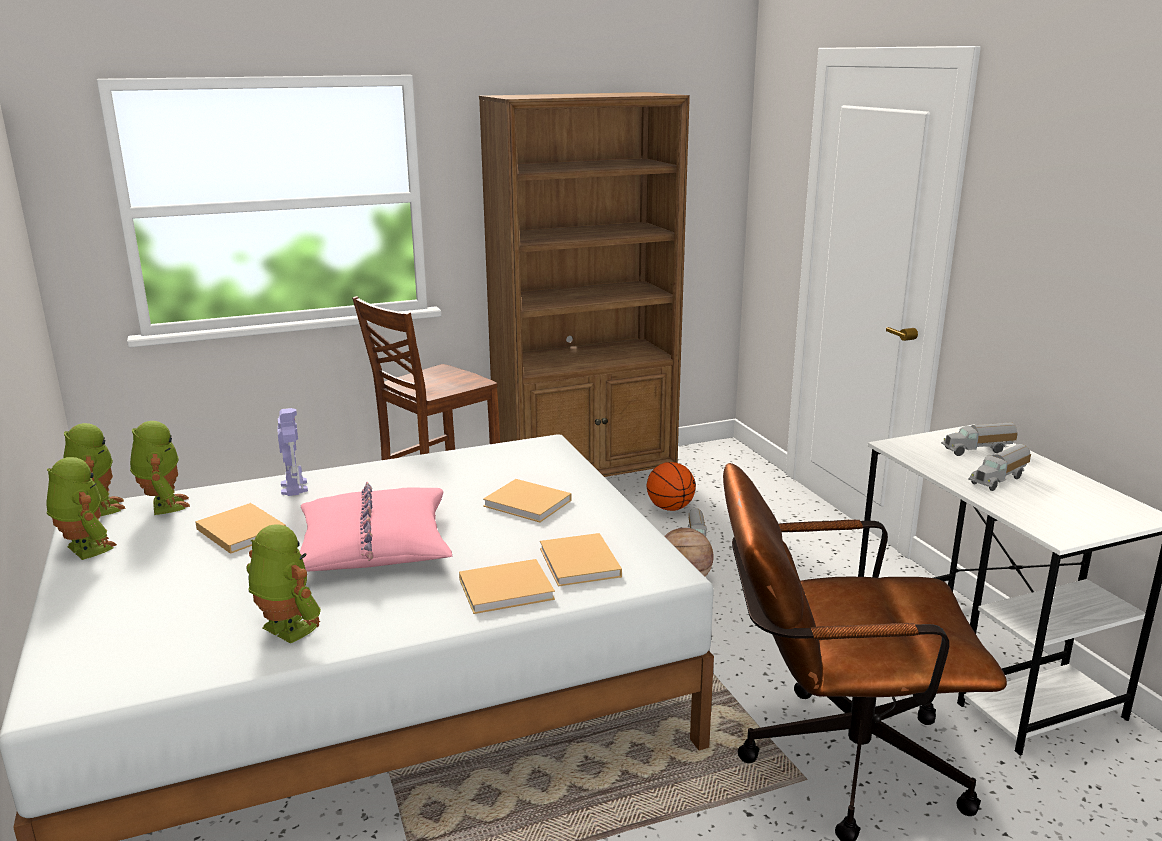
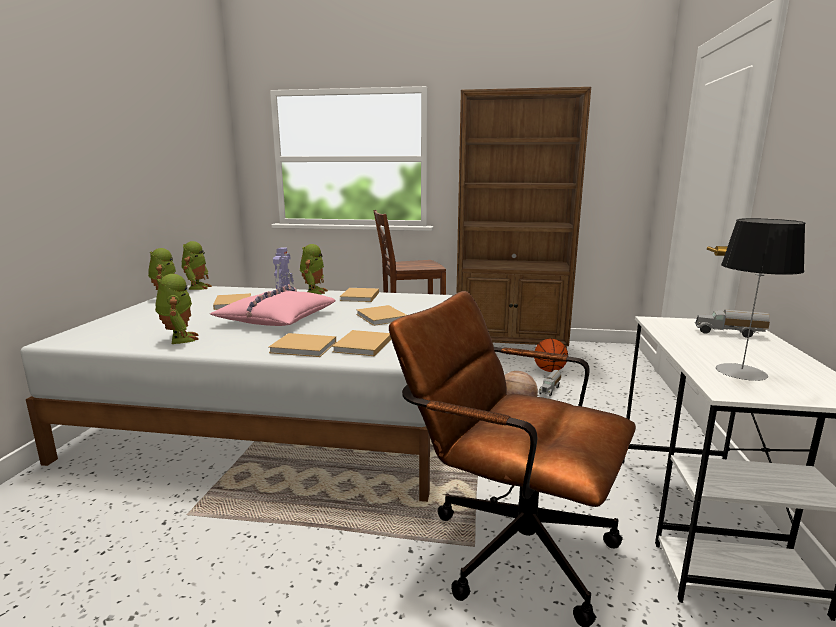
camera: 30 degrees right, 5 degrees down
(163, 506) = (221, 290): toy robot -> toy robot (314, 291)
(433, 468) = (359, 297): none -> beige book
(999, 480) = (721, 351): toy truck -> none
(1043, 506) = (741, 372): none -> table lamp

